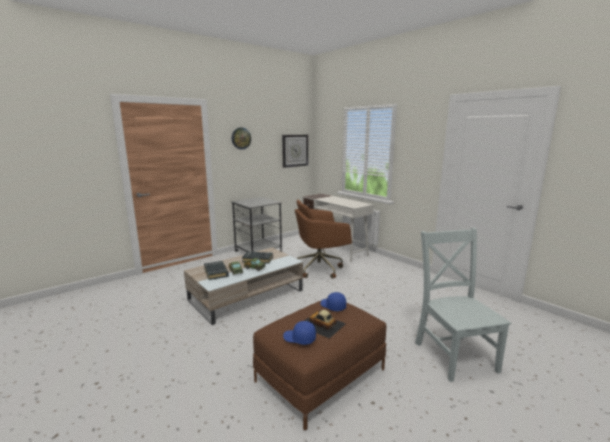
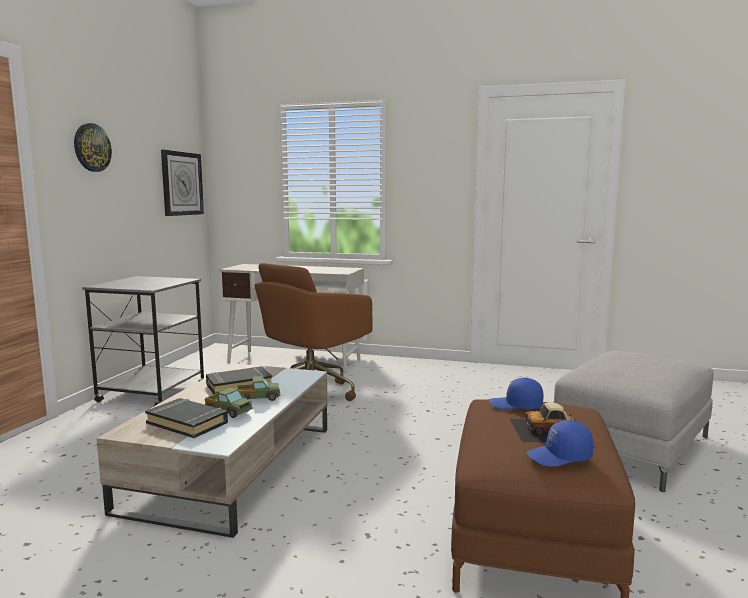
camera: 35 degrees left, 5 degrees down
(453, 354) = (629, 445): grey chair -> grey ottoman

